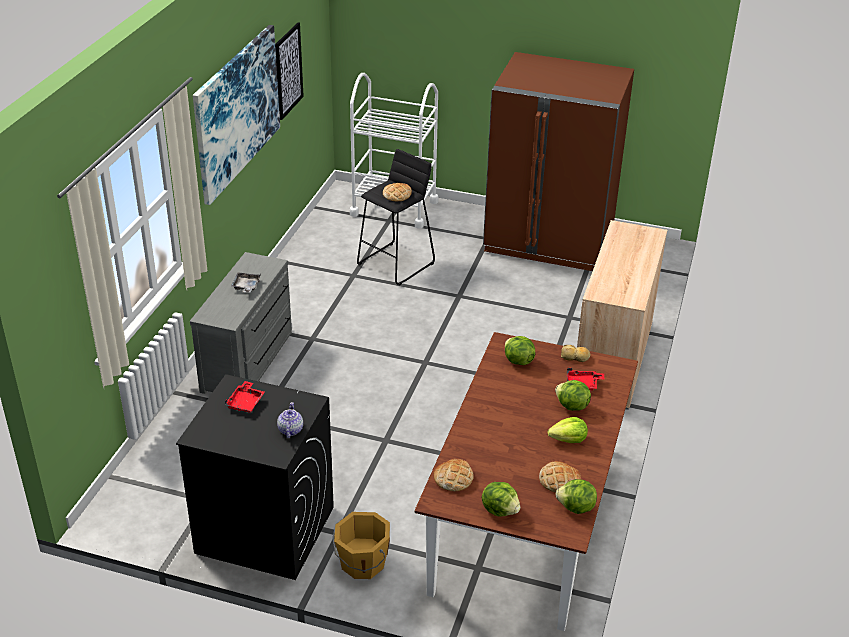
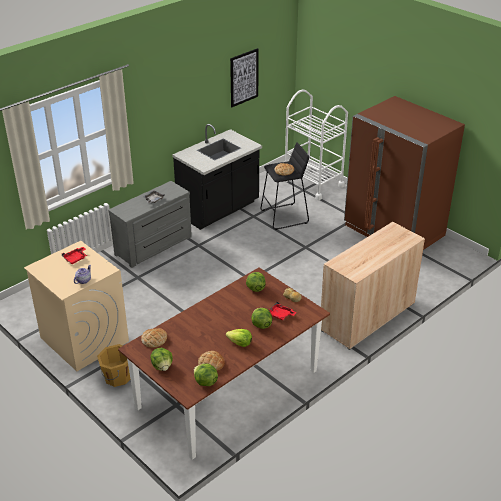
camera: 30 degrees right, 0 degrees up
(237, 112) = (184, 94): picture -> none
(264, 530) = (83, 339): black washing machine -> beige washing machine
(298, 281) = (219, 210): none -> black counter

